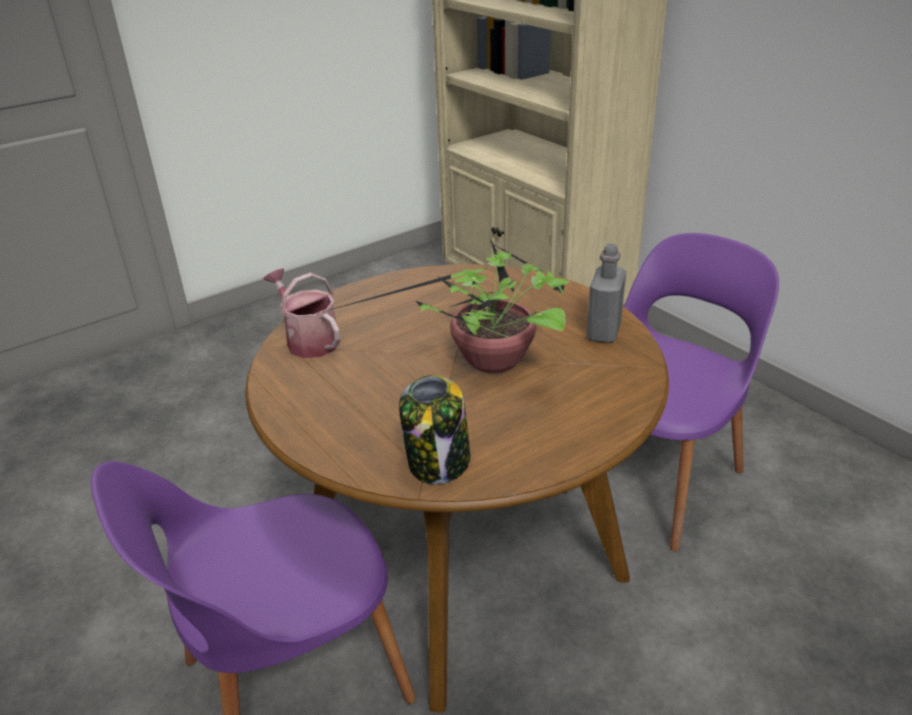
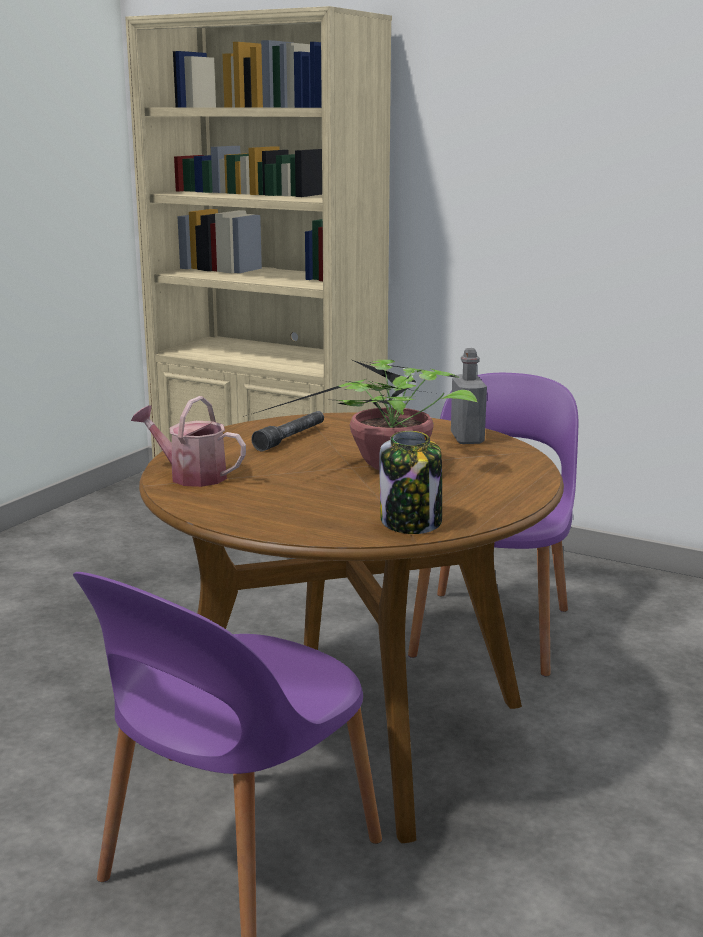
camera: 25 degrees left, 15 degrees down
(438, 299) = (291, 438): none -> grey flashlight

